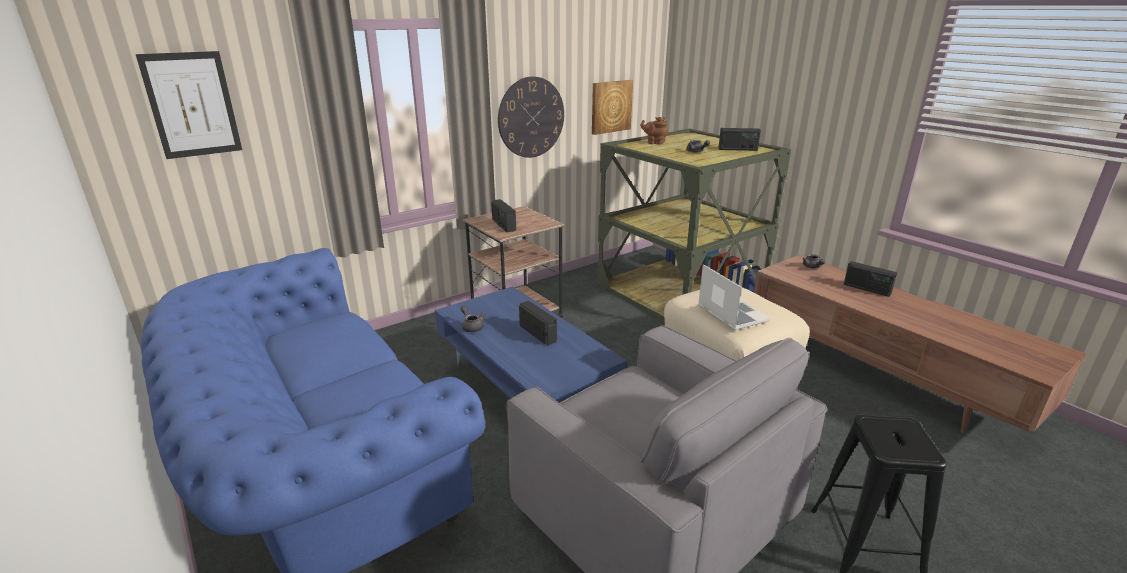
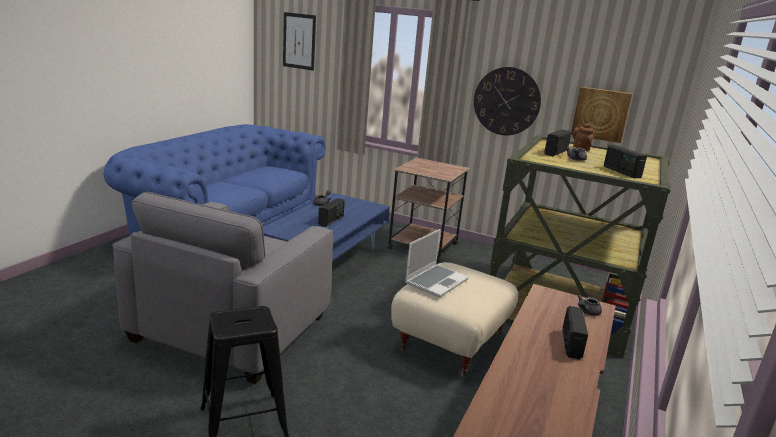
camera: 60 degrees right, 5 degrees down
(503, 225) = (420, 167): radio -> radio (555, 152)

